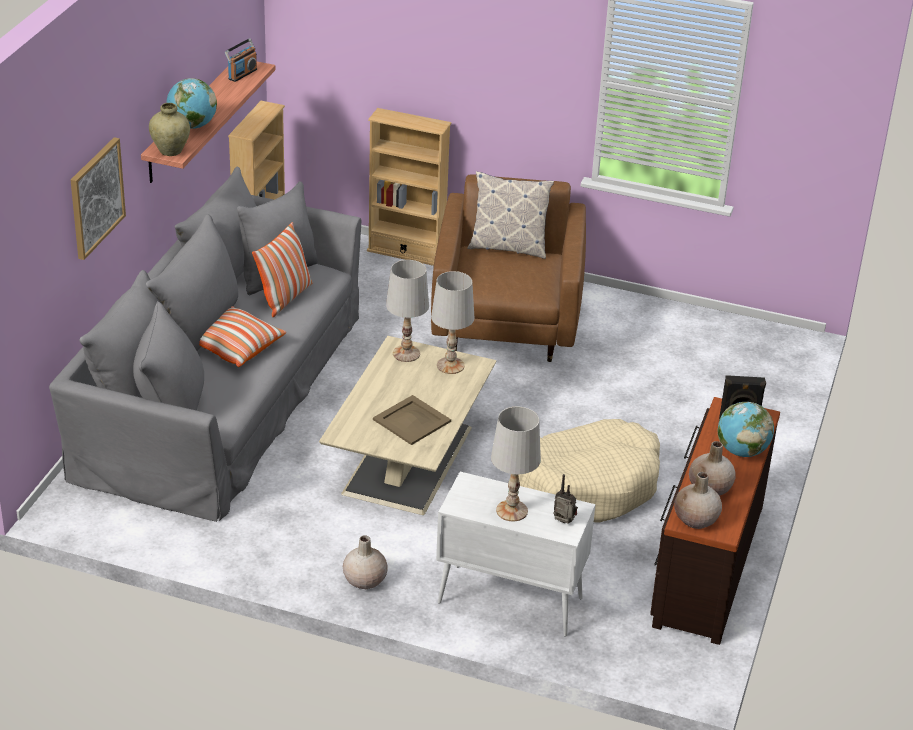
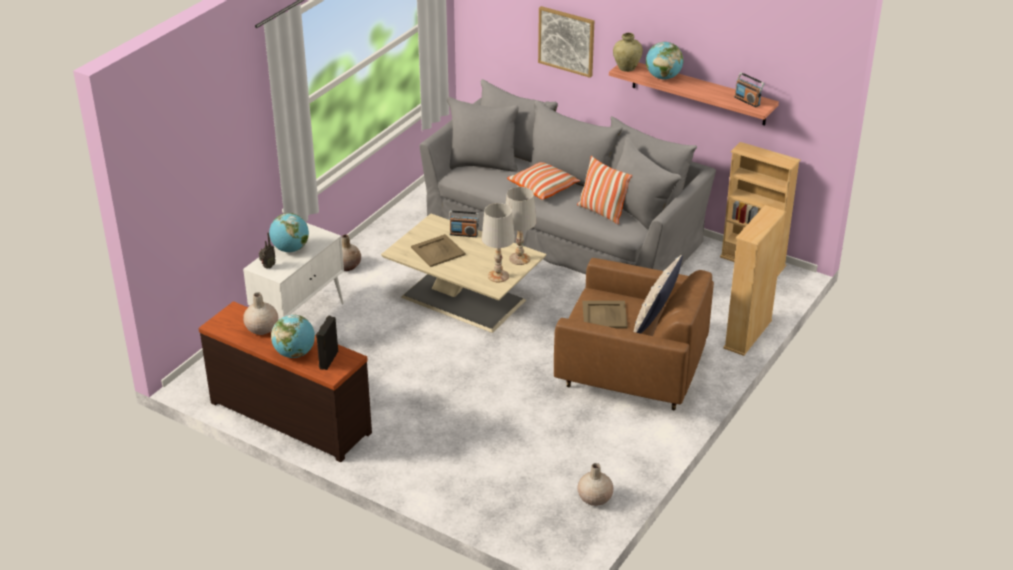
camera: 105 degrees right, 0 degrees up
(363, 404) = (464, 234): none -> radio
(509, 277) = (605, 315): none -> beige tray
(512, 511) = (290, 249): white table lamp -> globe
(587, 485) = (403, 376): beige dog bed -> none
(696, 520) = (233, 315): beige vase -> beige vase (594, 498)

